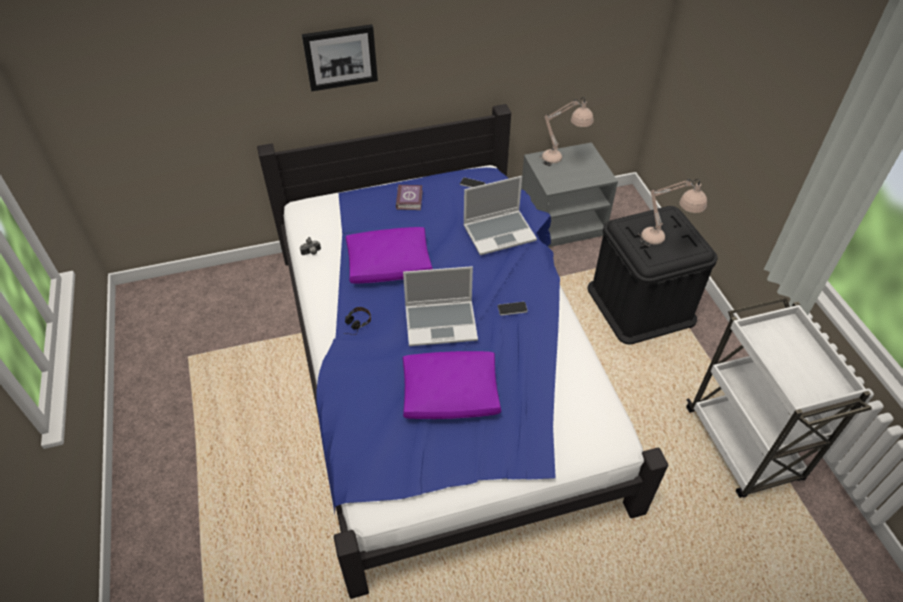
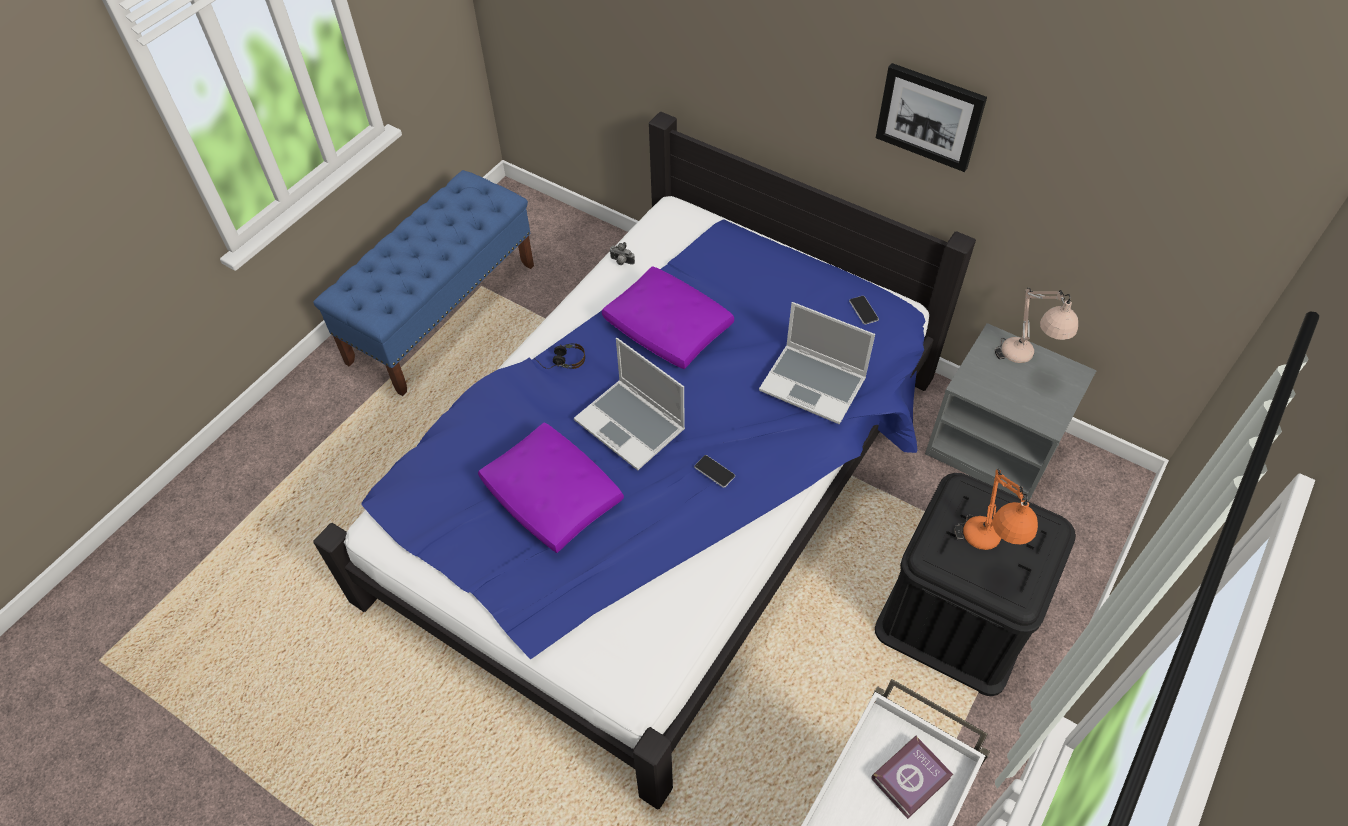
camera: 50 degrees right, 5 degrees up
(181, 391) = (443, 312): none -> blue bench
(340, 57) = (776, 58): picture -> picture (930, 116)
(410, 199) = (777, 277): book -> book (912, 778)
(664, 242) = (984, 551): beige table lamp -> orange table lamp

